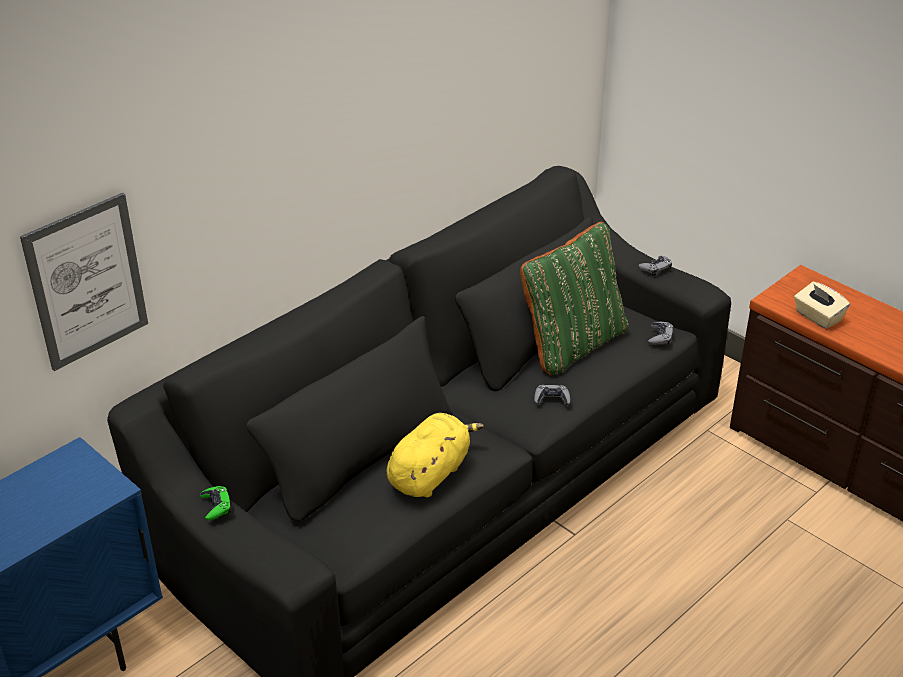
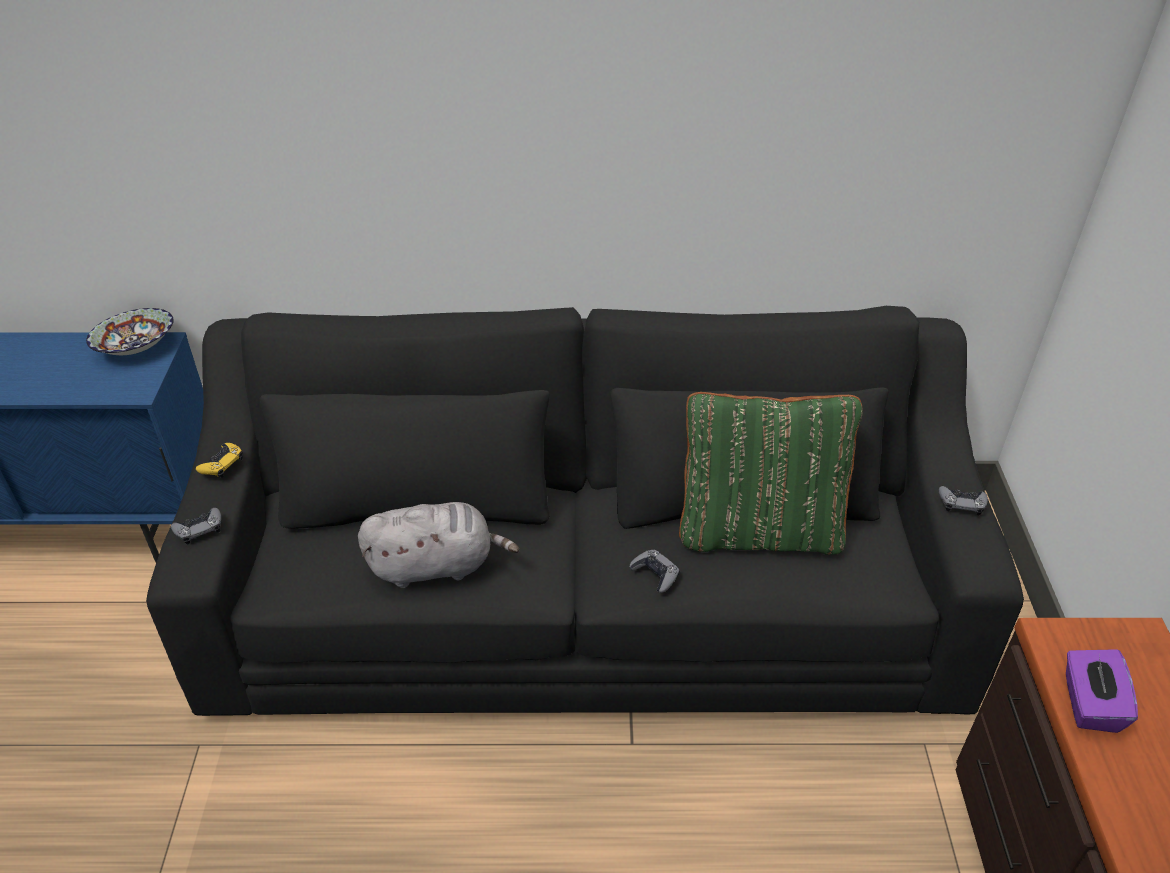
camera: 45 degrees right, 5 degrees up
(61, 467) = (137, 349): none -> bowl
(87, 282) = (194, 174): picture -> none
(216, 506) = (221, 463): green game controller -> yellow game controller
(430, 473) = (436, 565): yellow plush toy -> grey plush toy
(660, 336) = (878, 588): grey game controller -> grey game controller (199, 529)
(817, 317) = (1089, 704): beige tissue box -> purple tissue box

